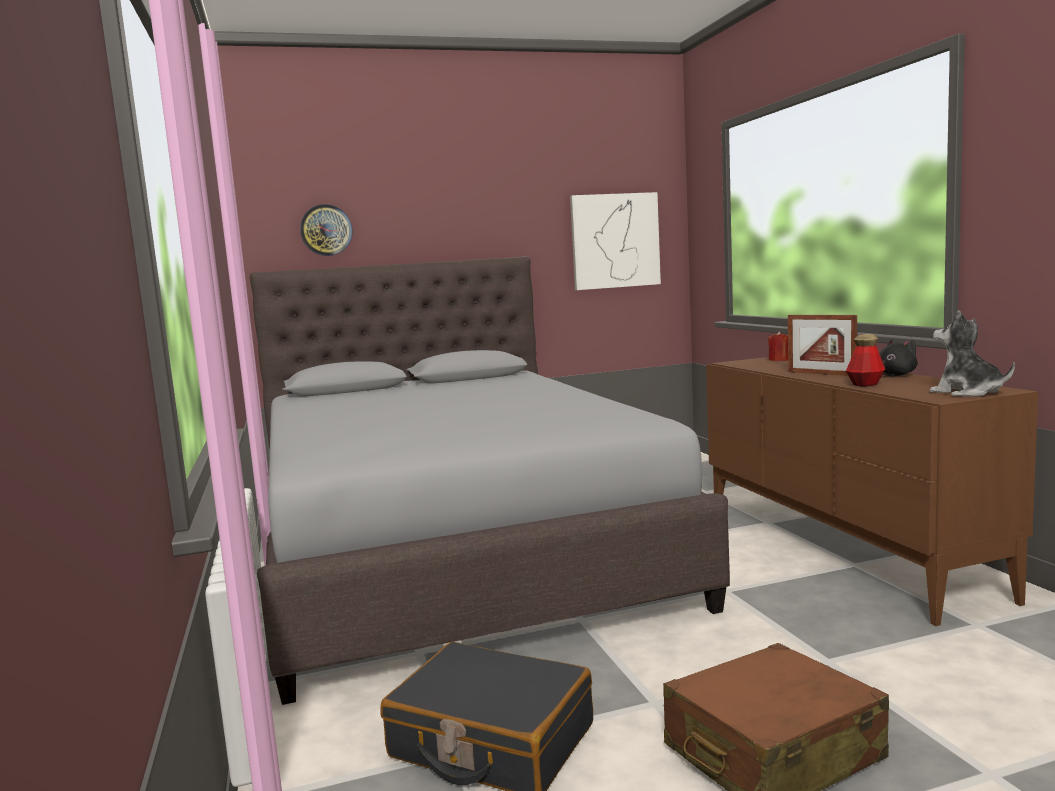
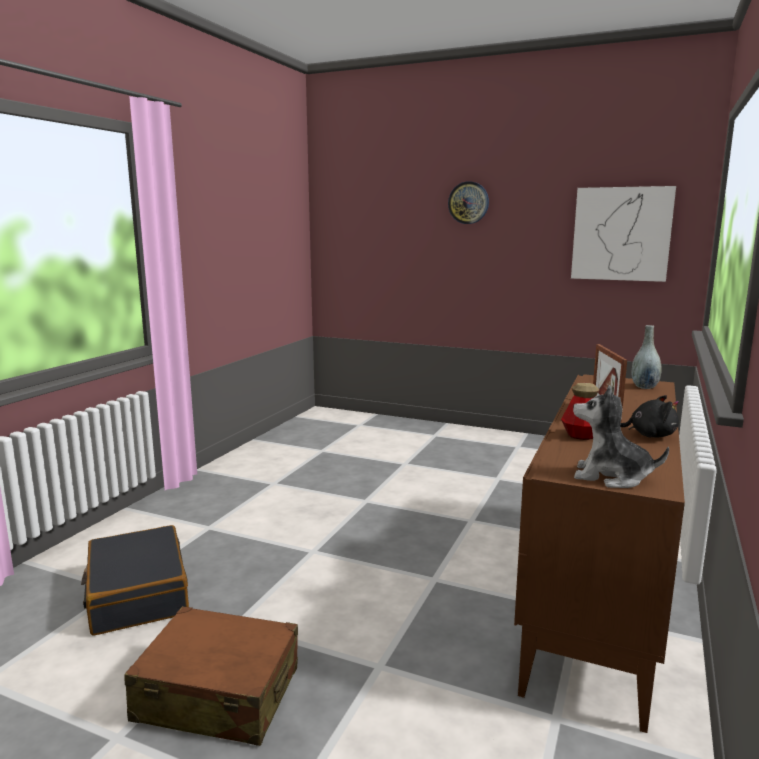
camera: 40 degrees right, 5 degrees up
(326, 230) = (370, 211): wall clock -> wall clock (468, 203)
(453, 548) = (349, 470): grey bed -> none
(778, 360) = (644, 387): red candle -> grey vase
(967, 393) = (611, 477): plush toy -> plush toy turned 75 degrees counterclockwise

